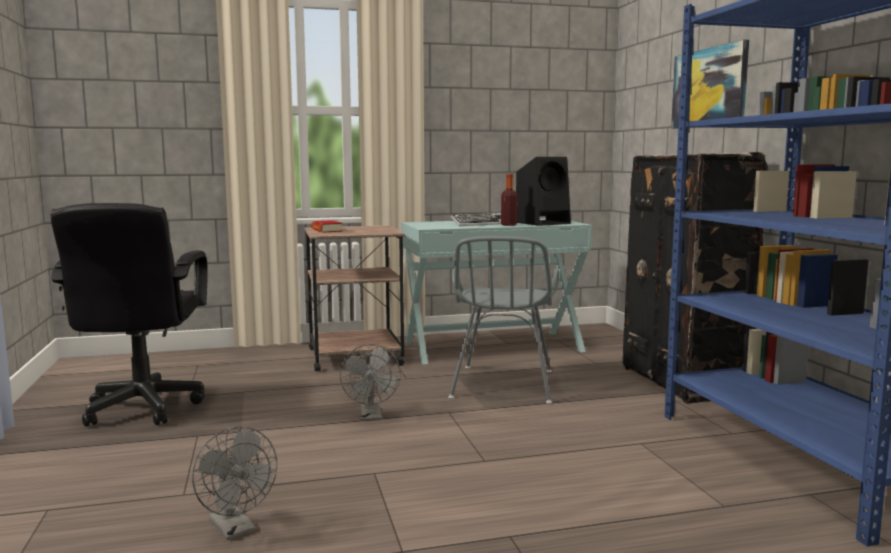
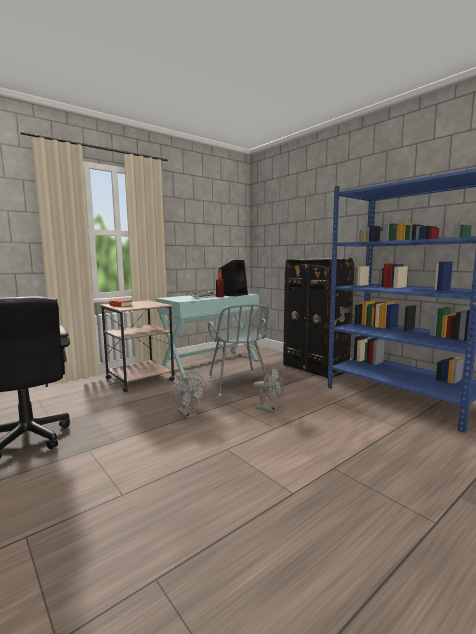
camera: 25 degrees left, 0 degrees up
(236, 530) = (185, 509): grey fan -> grey fan (270, 409)
(709, 88) = (314, 226): picture -> none

